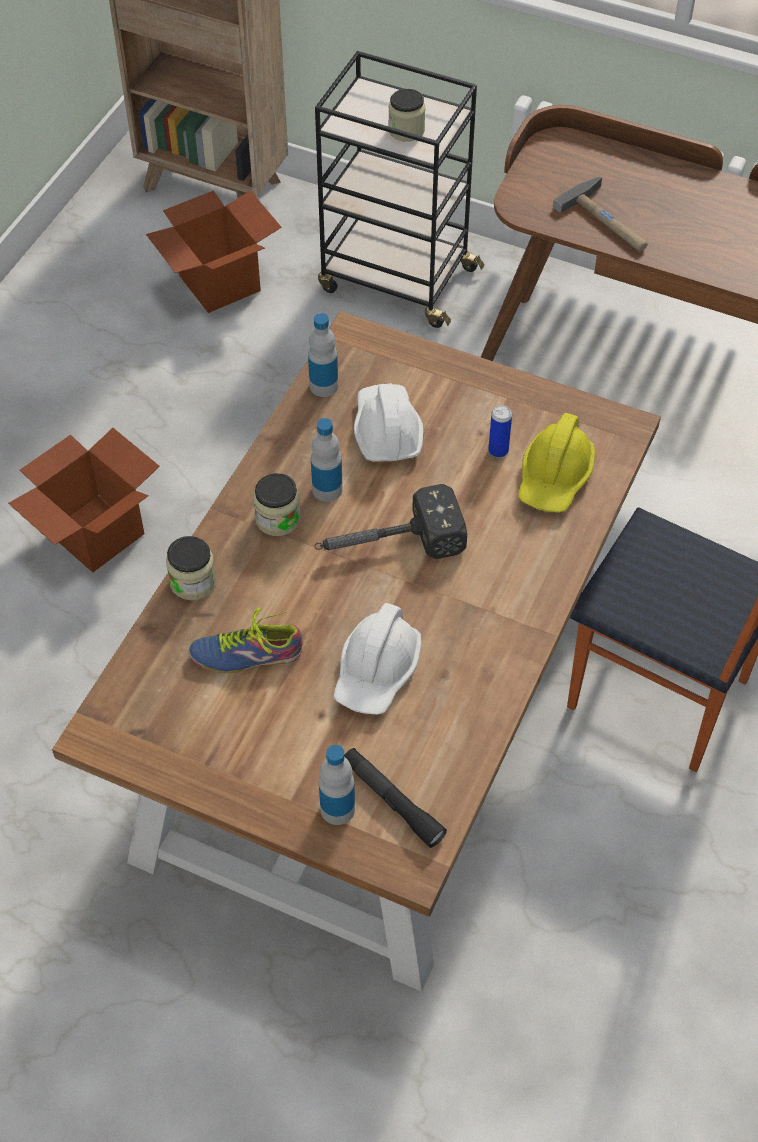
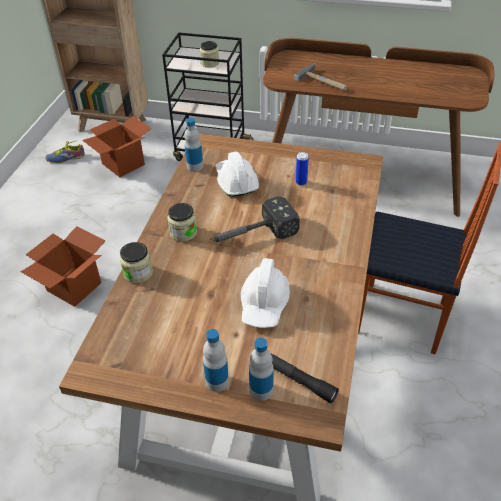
camera: 10 degrees left, 10 degrees down
(246, 651) = (179, 306): shoe -> shoe (65, 157)
(327, 489) = (209, 214): bottle -> bottle (217, 381)
(554, 477) = (336, 190): yellow hard hat -> none

